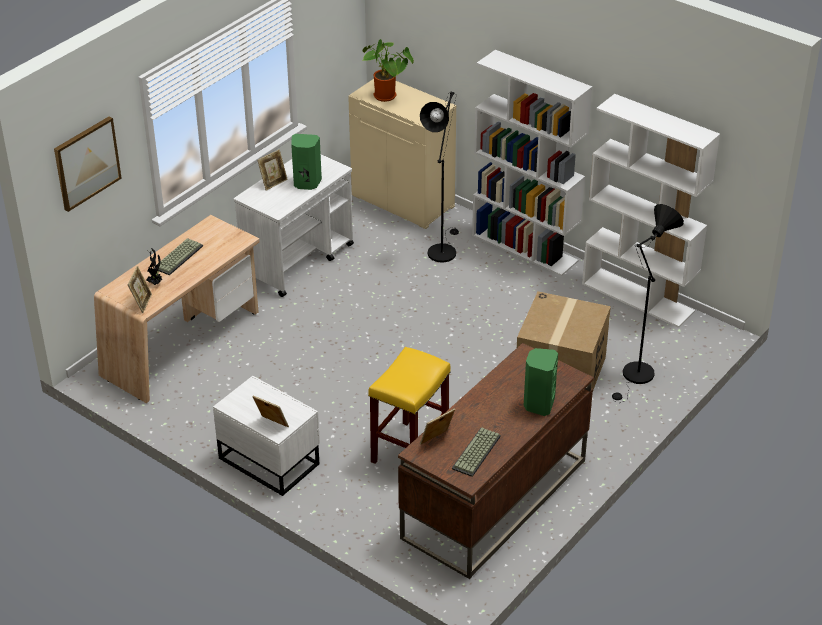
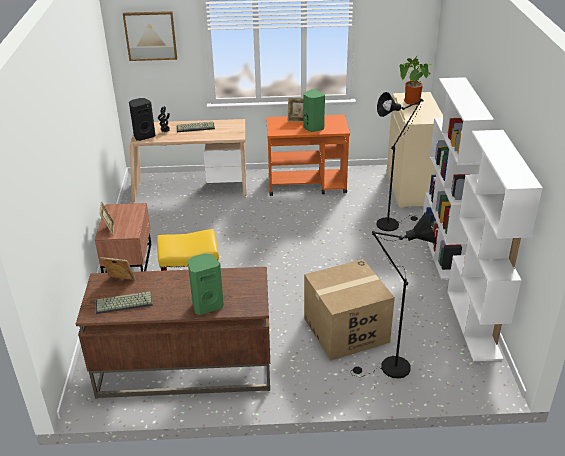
camera: 50 degrees right, 5 degrees down
(141, 303) = (144, 136): picture frame -> black speaker
(269, 459) = (129, 261): white nightstand -> brown nightstand
(298, 260) = (307, 185): white cart -> orange cart

